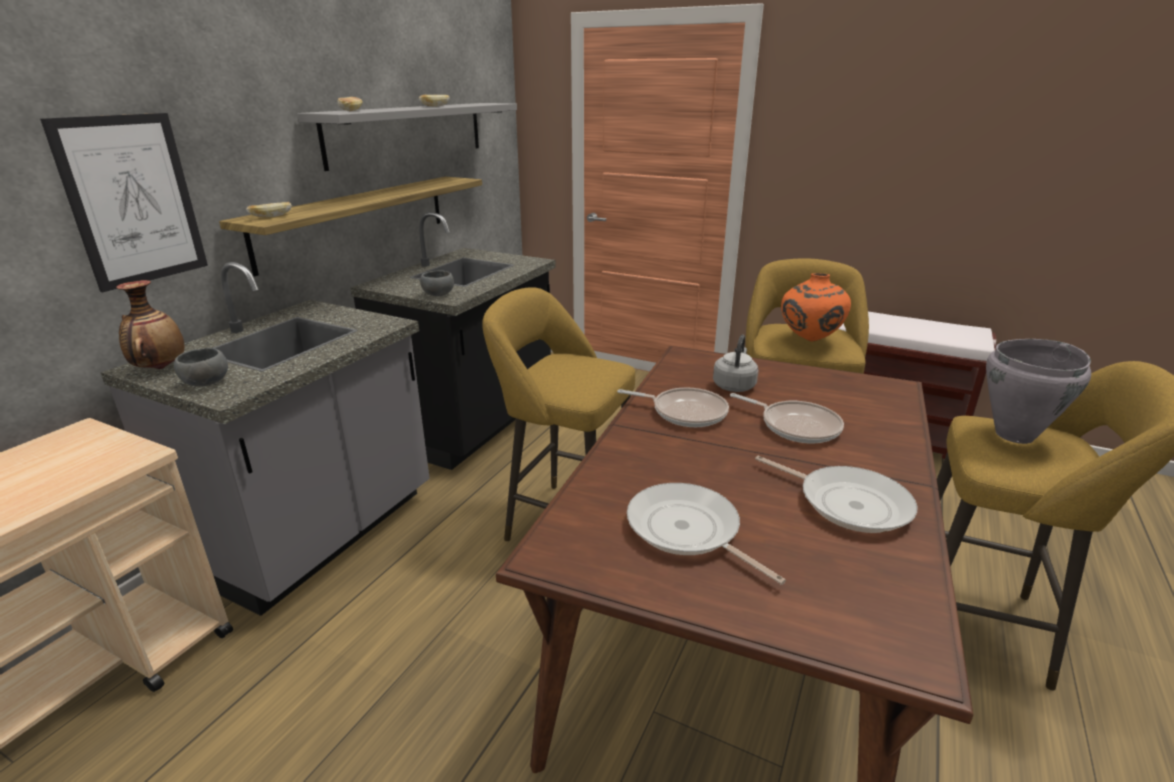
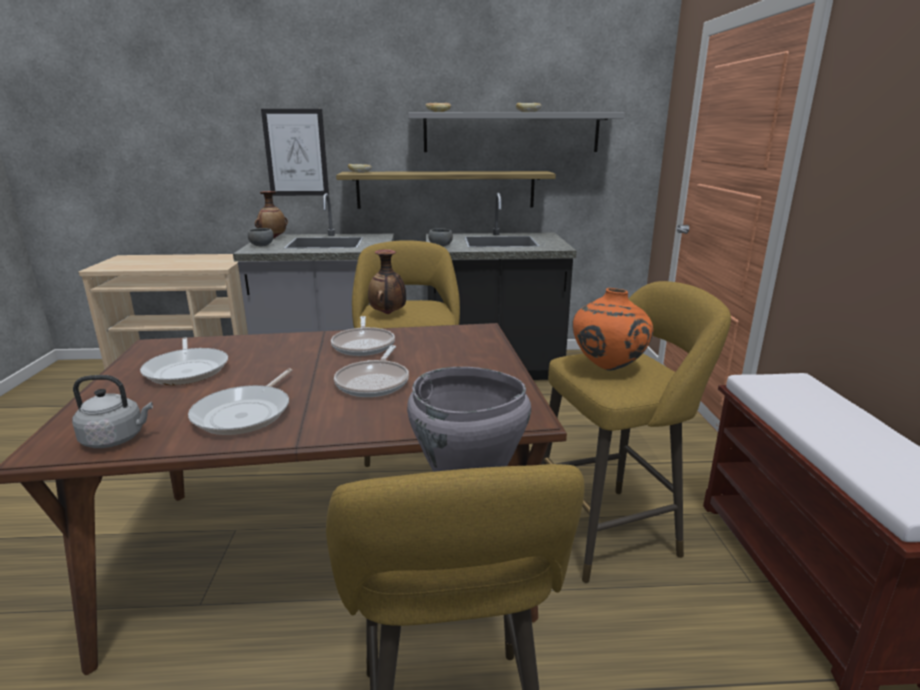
camera: 60 degrees right, 5 degrees down
(580, 382) = (388, 313): none -> vase
(687, 531) = (187, 370): frying pan -> frying pan turned 135 degrees clockwise
(734, 385) = (435, 352): grey kettle -> grey kettle (116, 439)

